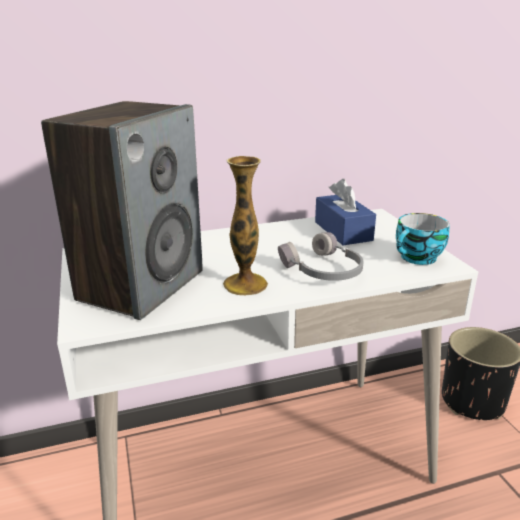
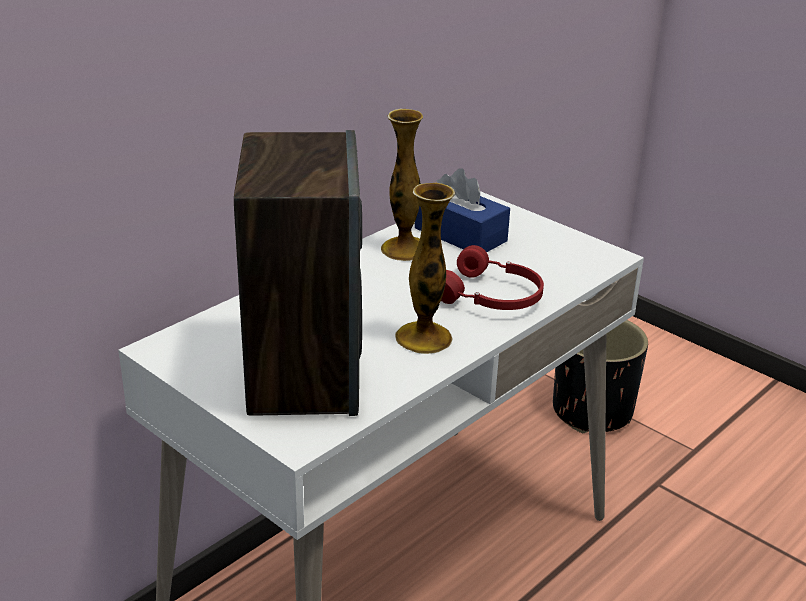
camera: 30 degrees left, 5 degrees up
(295, 232) = (405, 249): none -> vase
(322, 271) = (490, 297): grey headphones -> red headphones
(418, 259) = (574, 255): cup -> none

